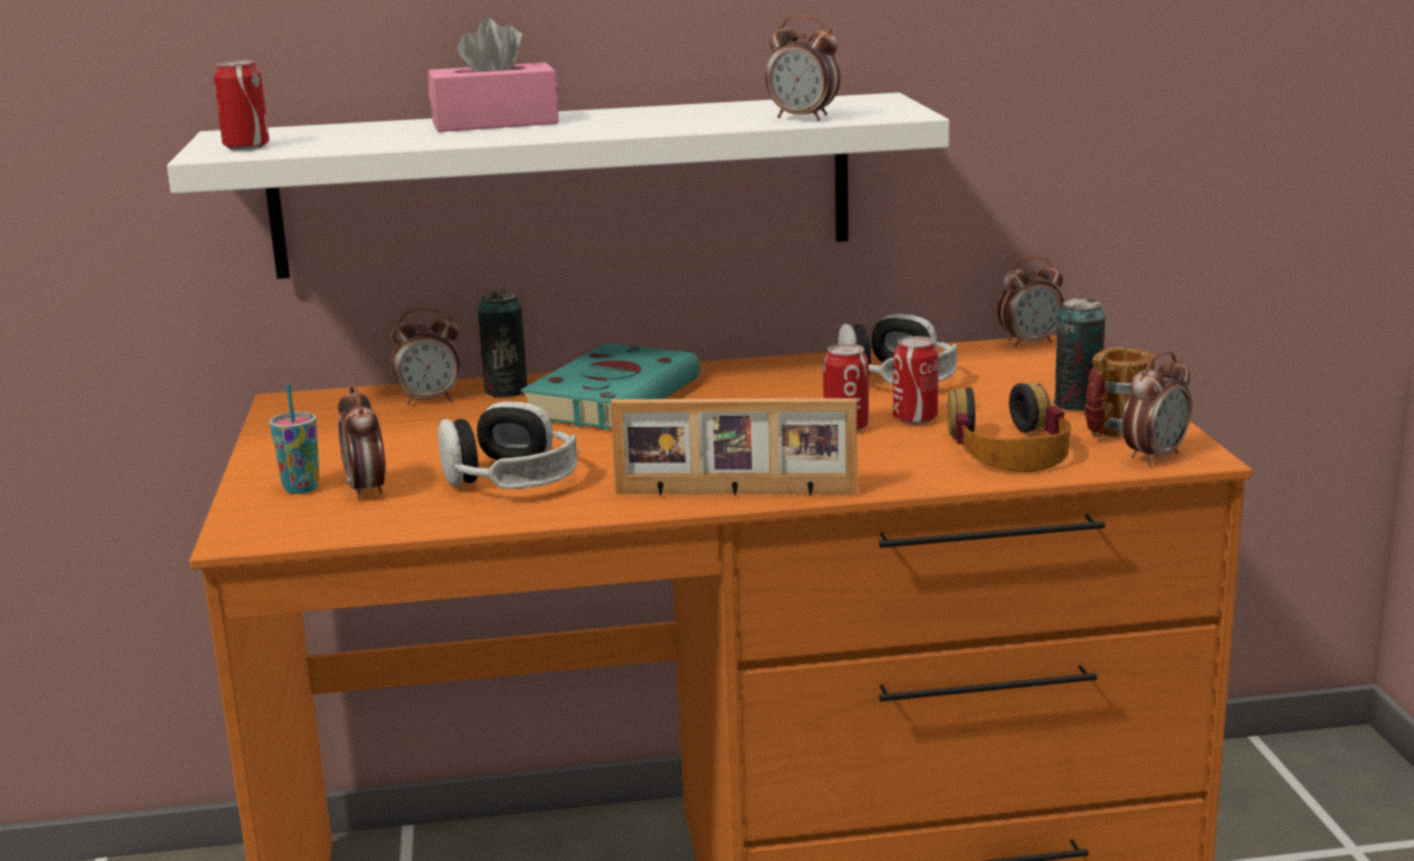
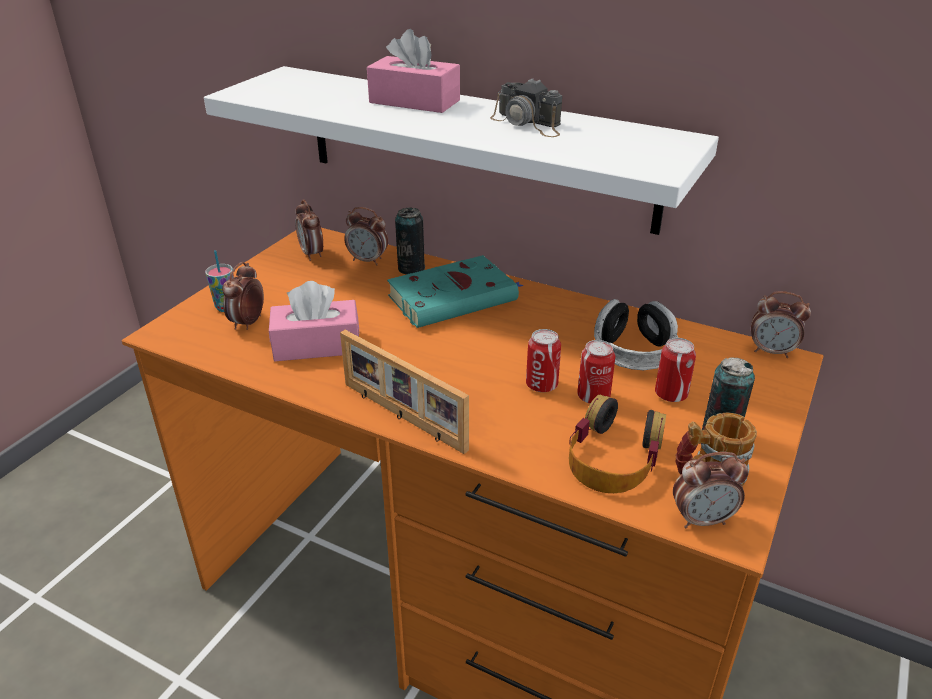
camera: 35 degrees right, 15 degrees up
(246, 147) = (262, 90): can -> can (671, 394)
(510, 478) = (317, 345): headphones -> pink tissue box
(684, 114) = (528, 124): none -> camera
(804, 118) = (585, 153): alarm clock -> alarm clock (312, 254)

